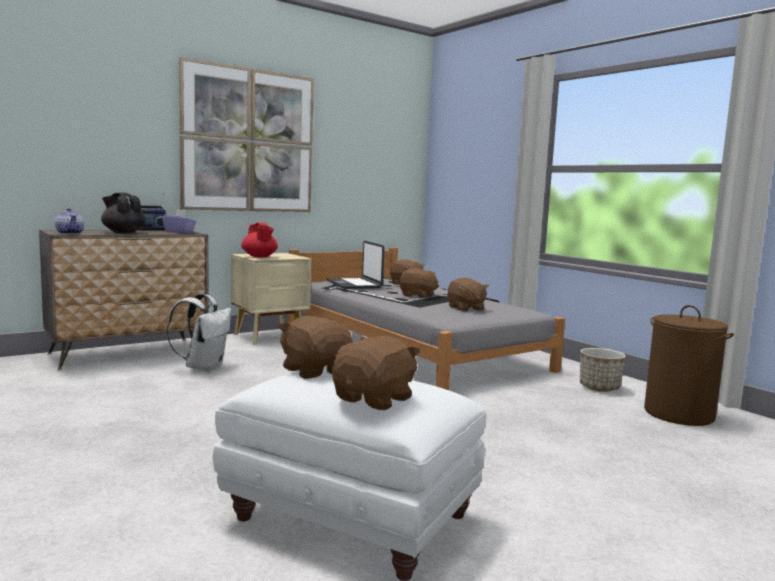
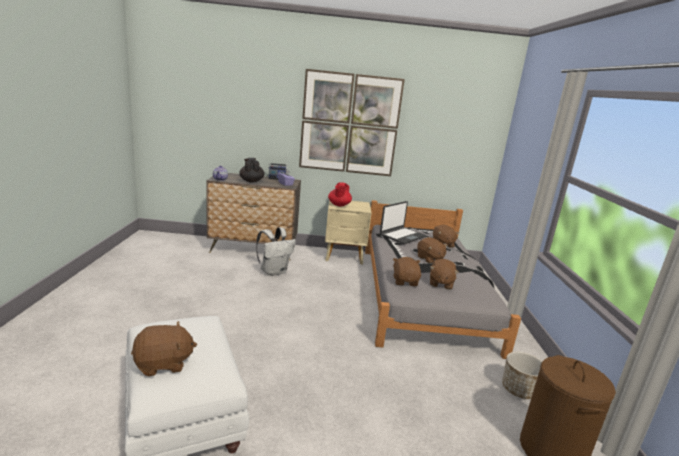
camera: 35 degrees right, 10 degrees up
(316, 371) = (189, 324): brown plush toy -> brown plush toy (405, 281)
(354, 284) = (402, 236): laptop -> laptop turned 150 degrees counterclockwise

